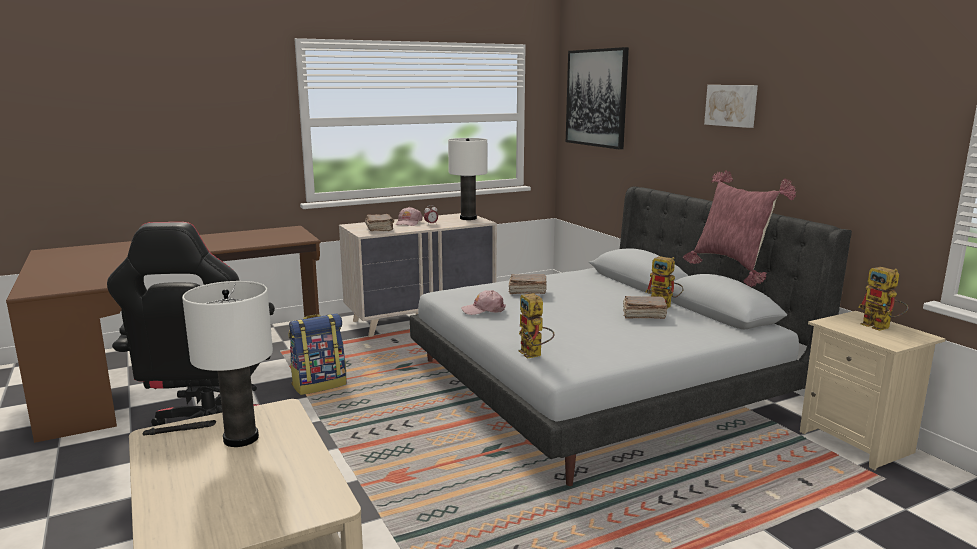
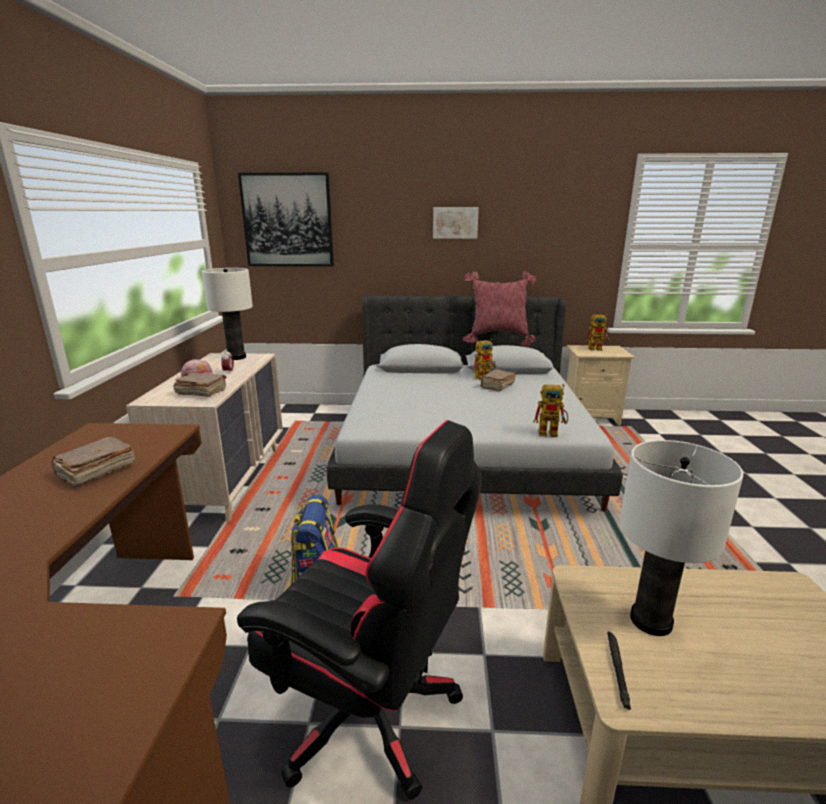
camera: 60 degrees left, 5 degrees up
(483, 310) = (432, 424): pink cap -> none
(527, 291) = (406, 400): brown book -> brown book (96, 472)

